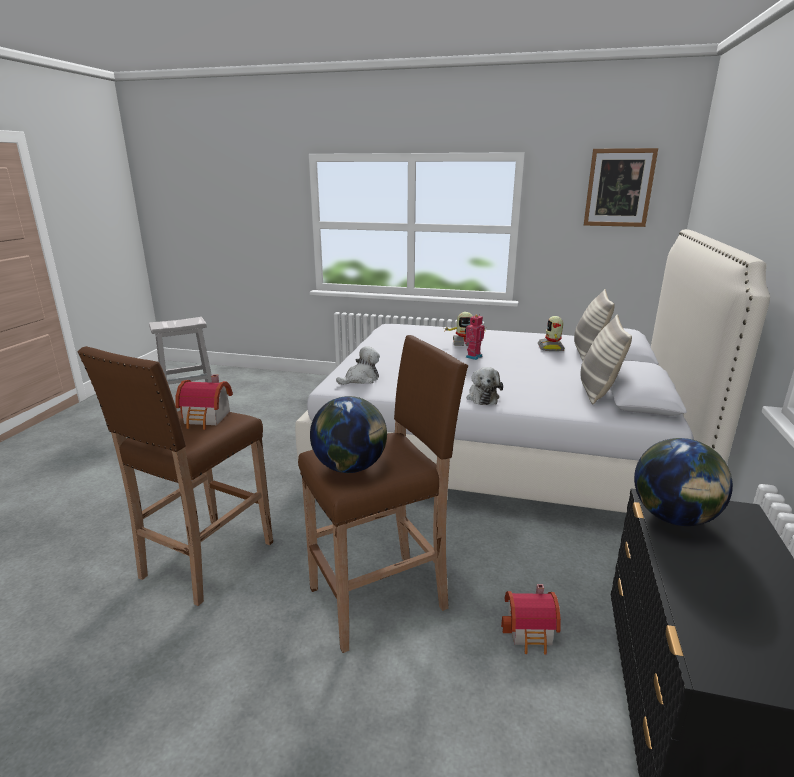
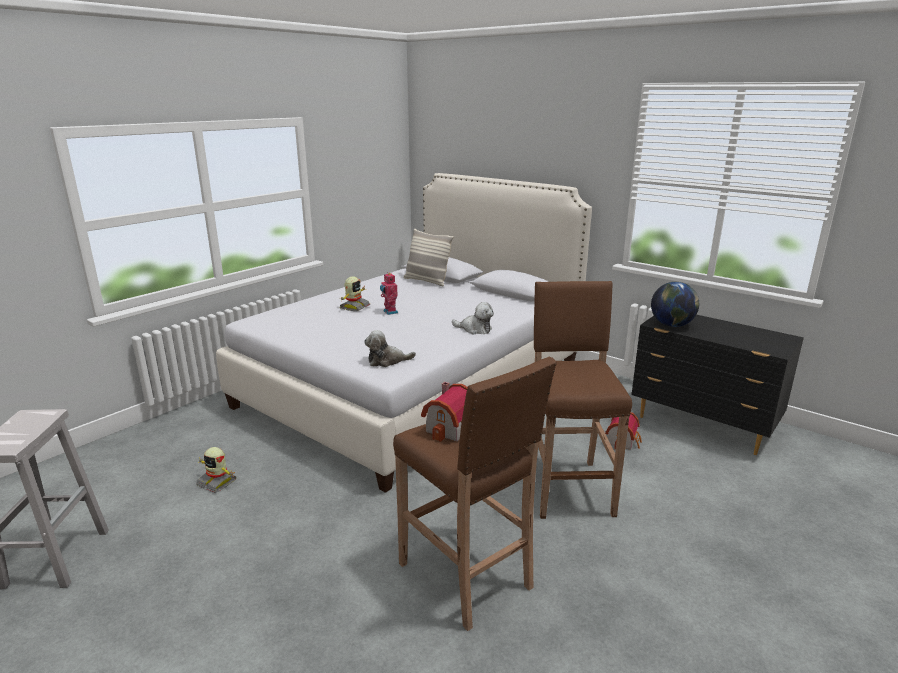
camera: 65 degrees left, 0 degrees up
(350, 467) = (590, 383): globe -> none
(361, 379) = (387, 361): plush toy -> plush toy turned 90 degrees counterclockwise
(551, 347) = (403, 287): toy robot -> toy robot (217, 482)
(597, 391) = (498, 299): pillow -> none
(619, 188) = (370, 145): picture -> none

